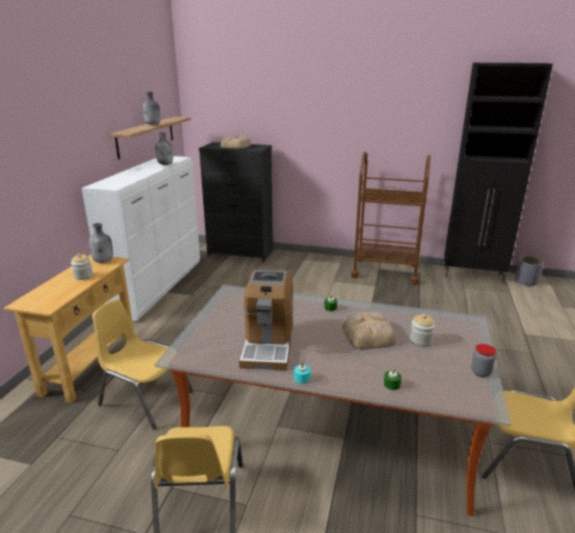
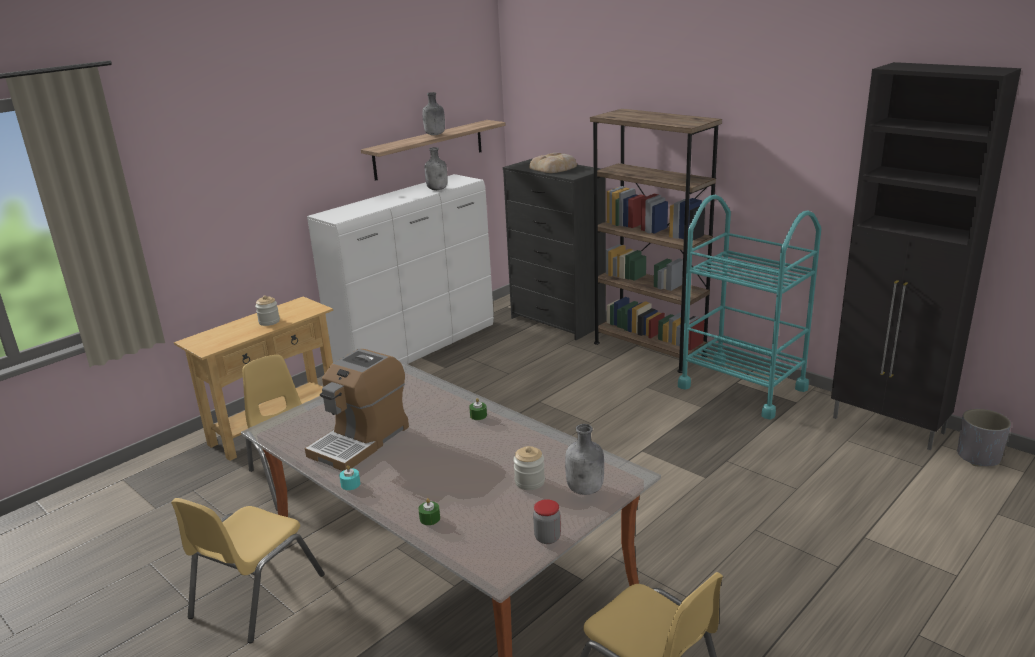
camera: 30 degrees right, 0 degrees up
(104, 261) = (305, 307): grey bottle -> grey bottle (586, 489)
(313, 260) = (649, 349): none -> brown bookcase
(368, 334) = (480, 458): bread -> none
(385, 271) = (742, 388): brown cart -> turquoise cart

